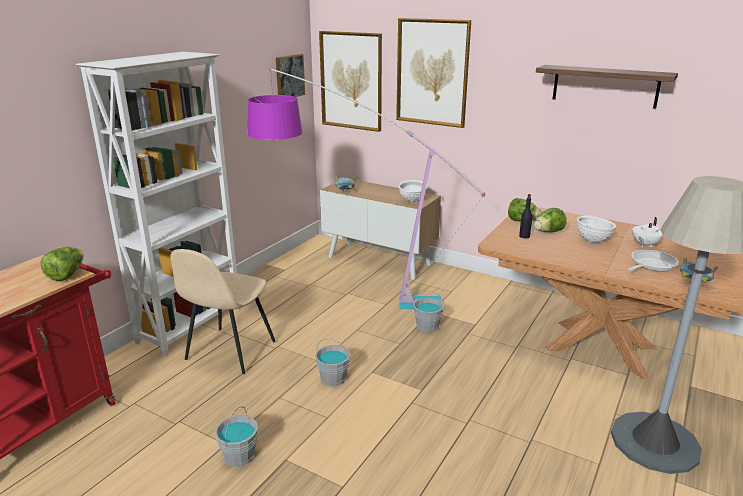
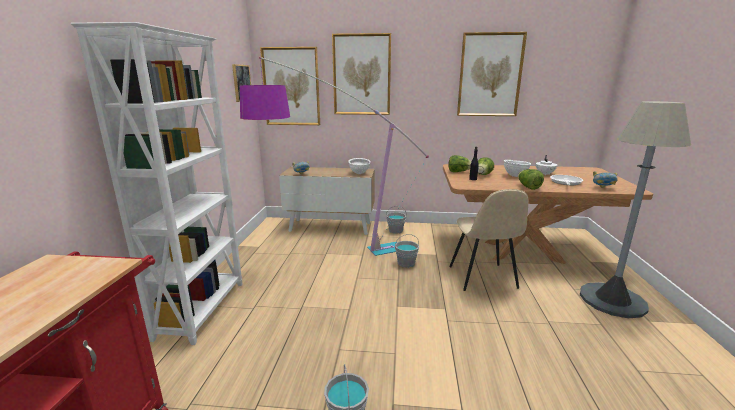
camera: 25 degrees left, 5 degrees down
(67, 275) = (105, 267): lettuce -> lettuce (528, 187)
(229, 351) = (260, 323): beige chair -> beige chair (482, 278)
(333, 378) = (371, 319): grey bucket -> grey bucket (395, 230)
(605, 86) = (490, 75): shelf -> picture

